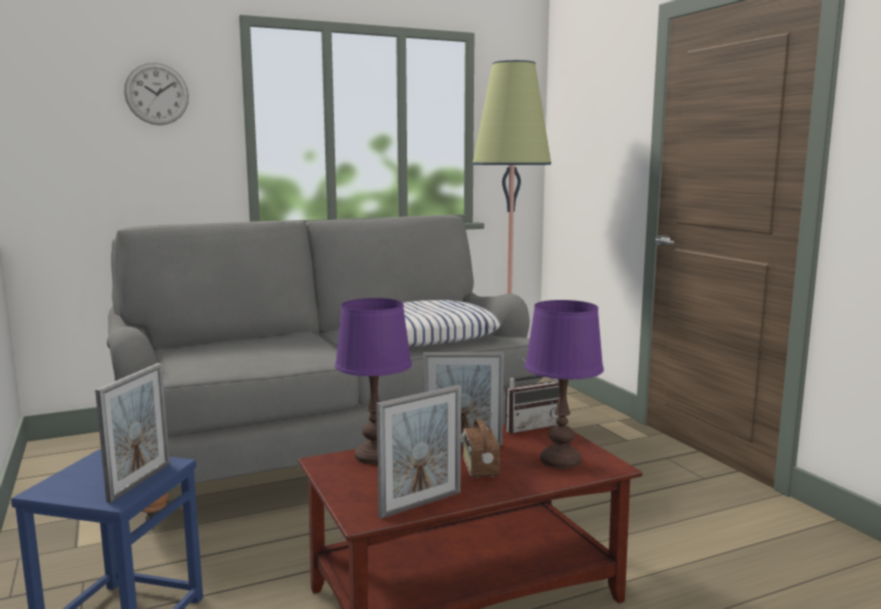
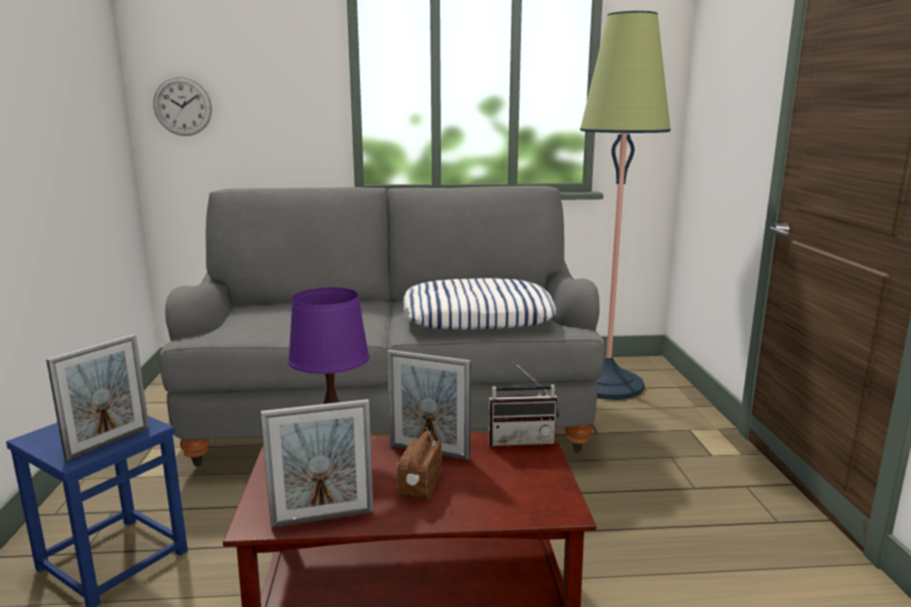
camera: 20 degrees right, 5 degrees up
(157, 94) = (268, 60): wall clock -> wall clock (182, 106)
(561, 460) = (515, 490): purple table lamp -> none

